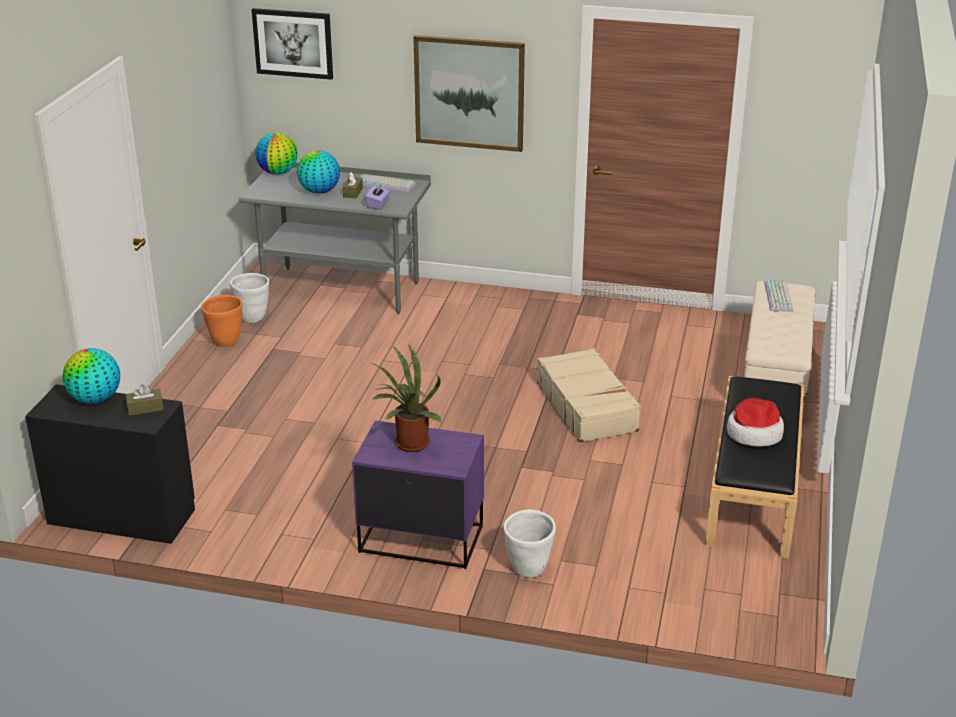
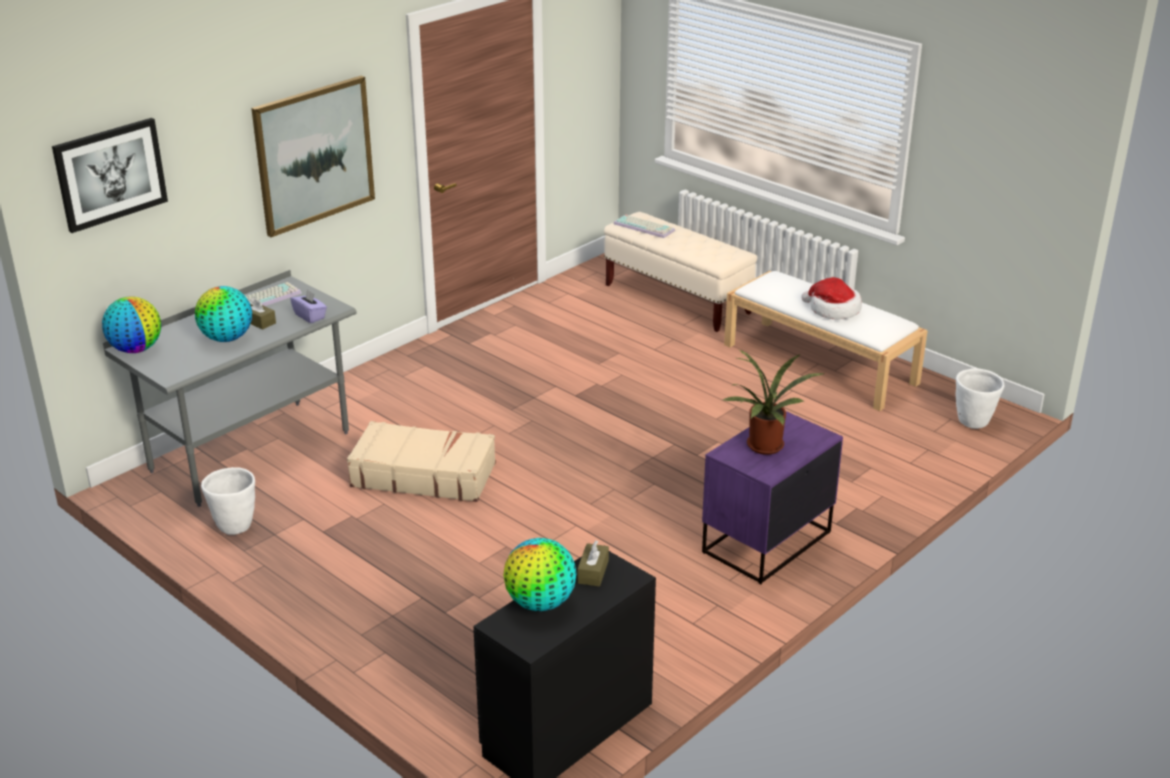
camera: 60 degrees left, 0 degrees up
(225, 341) = (265, 560): orange planter -> none
(528, 569) = (853, 501): white planter -> white planter (973, 423)
(587, 407) = (632, 391): beige suitcase -> beige suitcase (423, 474)
(754, 489) = (821, 364): black bench -> white bench

